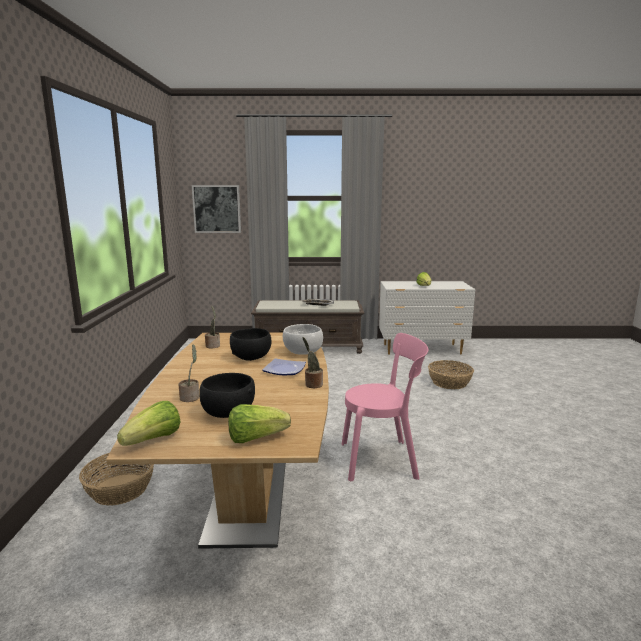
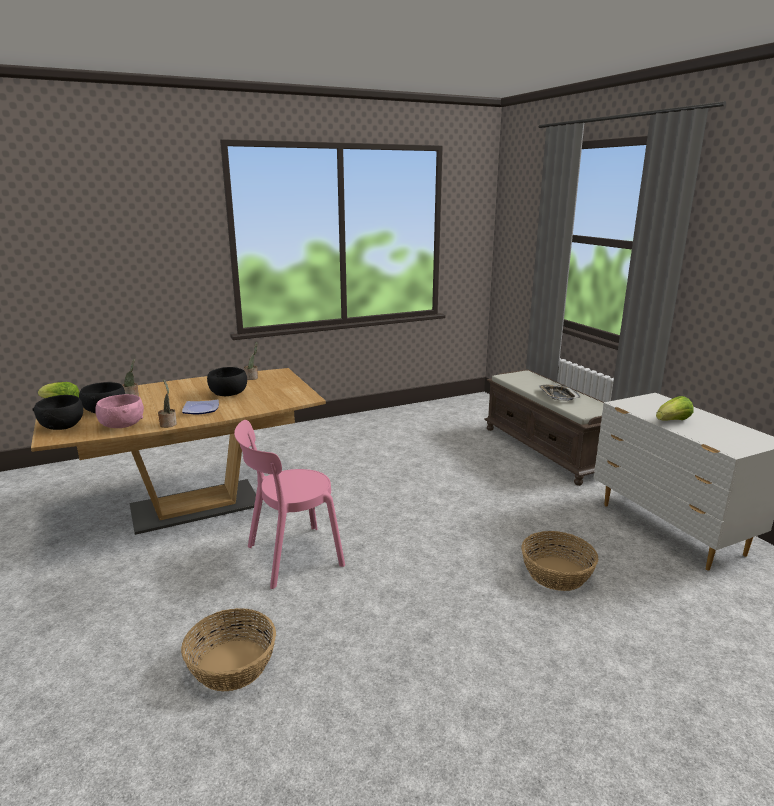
camera: 65 degrees right, 5 degrees up
(119, 489) = (192, 458): basket -> basket (231, 664)
(217, 209) = (520, 246): picture -> none
(256, 438) = (62, 426): lettuce -> black bowl
(293, 405) = (122, 425): none -> pink bowl
(303, 352) = (253, 407): white bowl -> none
(382, 460) = (290, 557): pink chair -> pink chair turned 90 degrees clockwise

